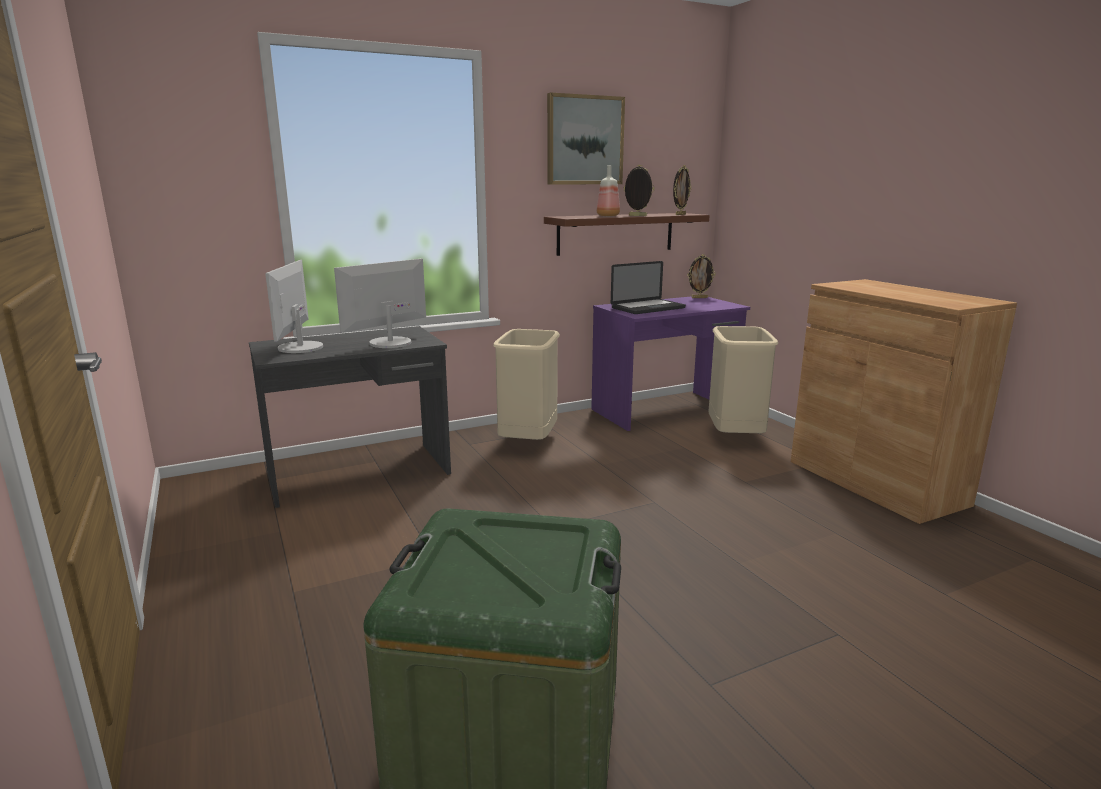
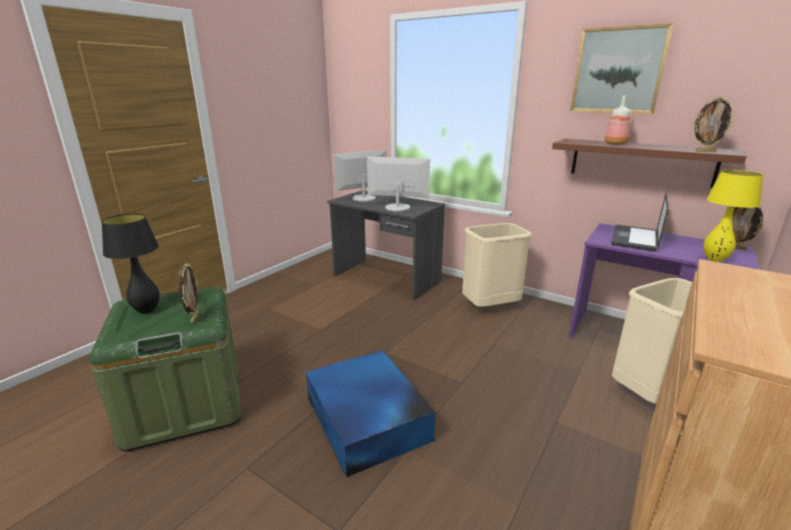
camera: 60 degrees right, 5 degrees up
(462, 578) = (147, 310): none -> black table lamp
(637, 215) = (644, 147): picture frame -> picture frame (194, 318)
(648, 308) = (634, 239): laptop -> laptop turned 90 degrees clockwise
(676, 573) = (367, 420): none -> blue storage box
(716, 306) = (714, 260): none -> yellow table lamp

